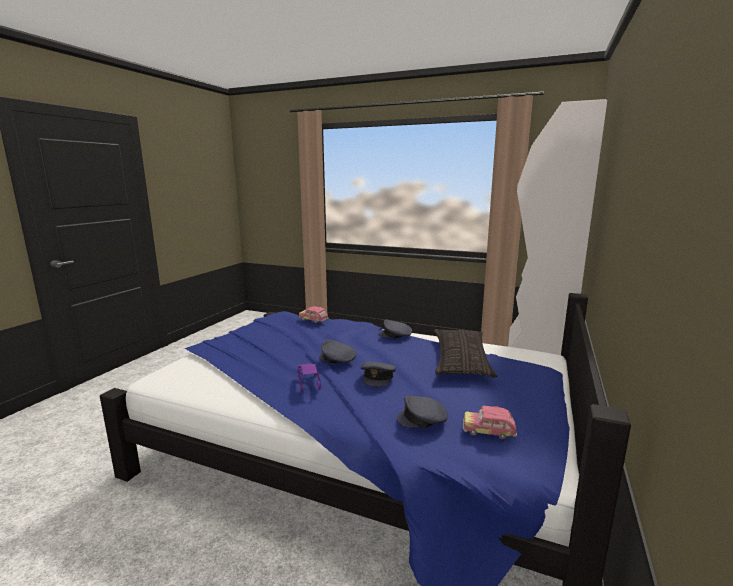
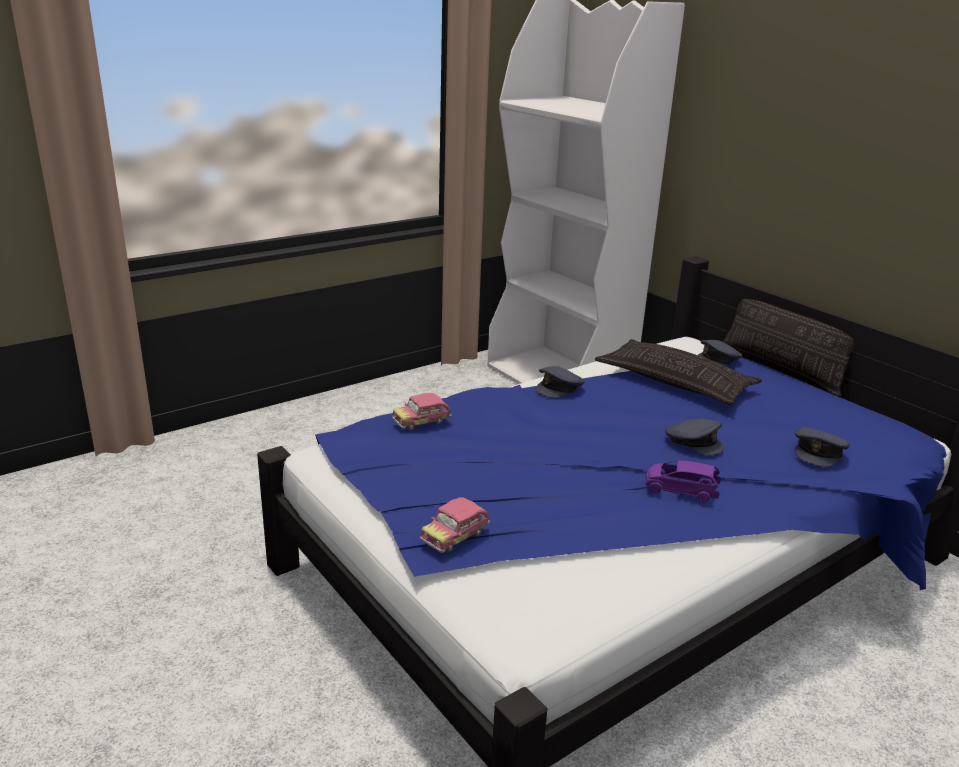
camera: 60 degrees left, 10 degrees up
(337, 359) = (619, 449): grey cap -> grey cap (718, 359)
(488, 431) = (852, 431): toy car -> toy car (455, 536)
(568, 391) = (781, 369): none -> pillow

